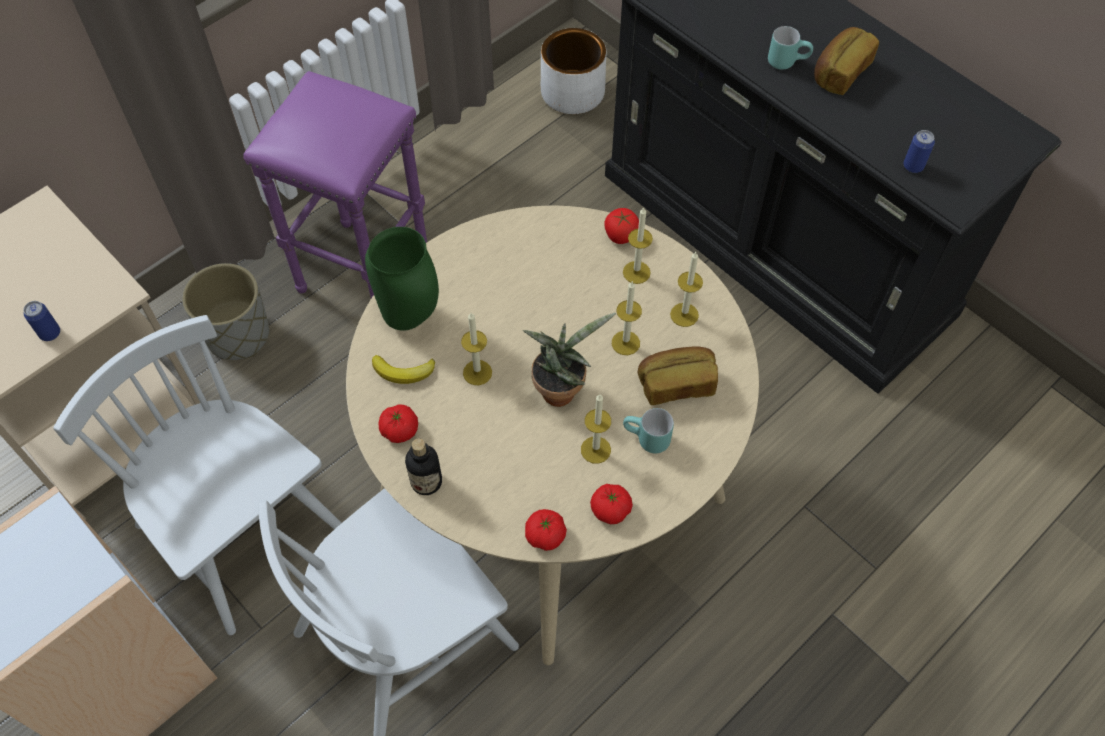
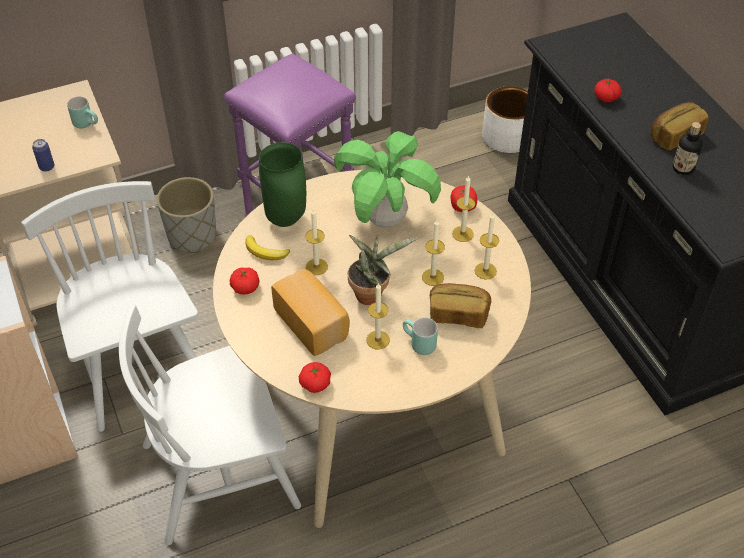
camera: 20 degrees right, 10 degrees down
(426, 481) = (248, 325): bottle -> bottle (683, 168)
(506, 451) = (313, 322): none -> bread
(534, 281) = (385, 220): none -> potted plant
(610, 509) = (370, 381): tomato -> tomato (606, 98)
(787, 61) = (636, 118): turquoise mug -> turquoise mug (87, 123)
(913, 166) = (703, 211): can -> none

